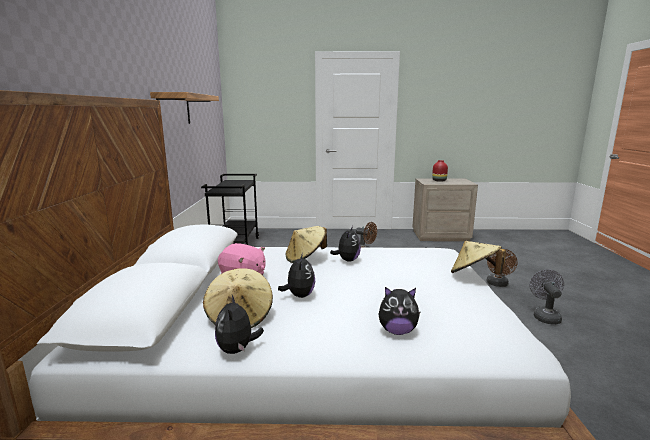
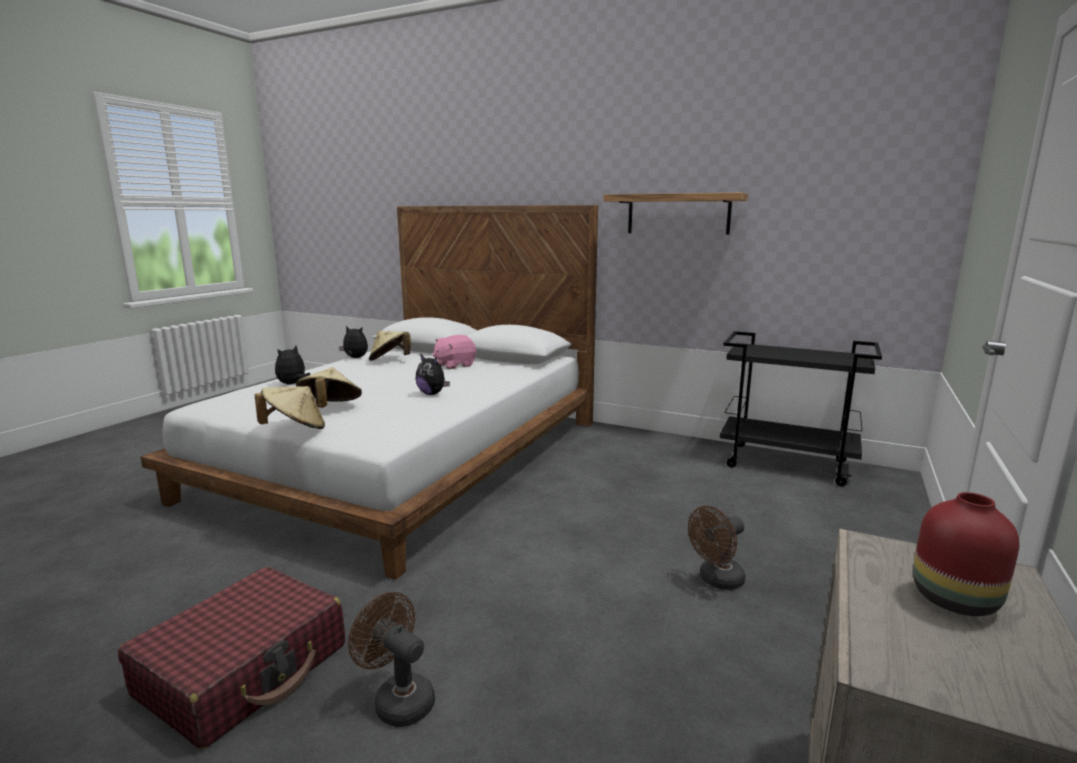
camera: 115 degrees right, 0 degrees up
(299, 295) = (389, 371): plush toy -> none
(305, 258) = (465, 382): beige hat -> beige hat (330, 408)
(544, 316) = (244, 670): grey fan -> red suitcase

